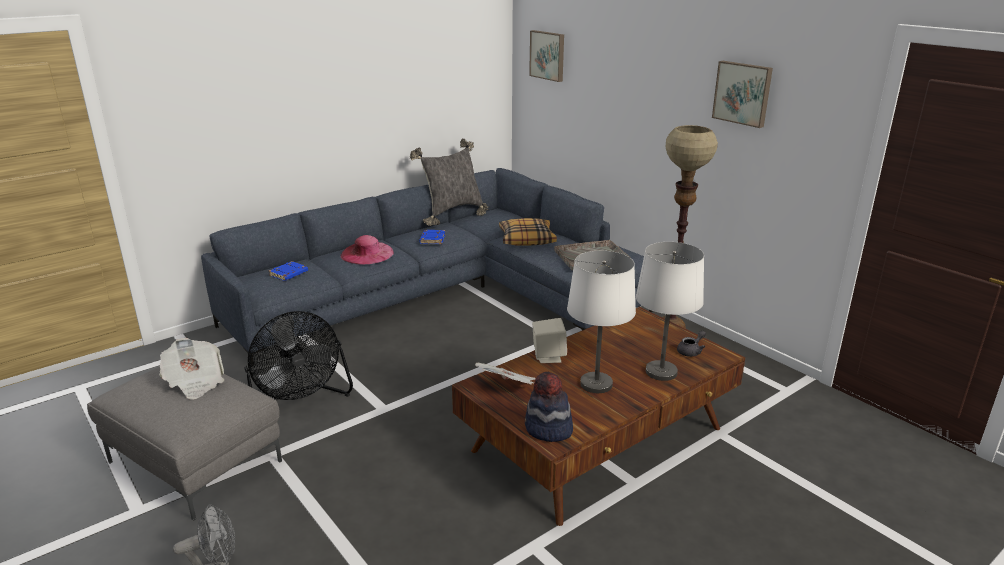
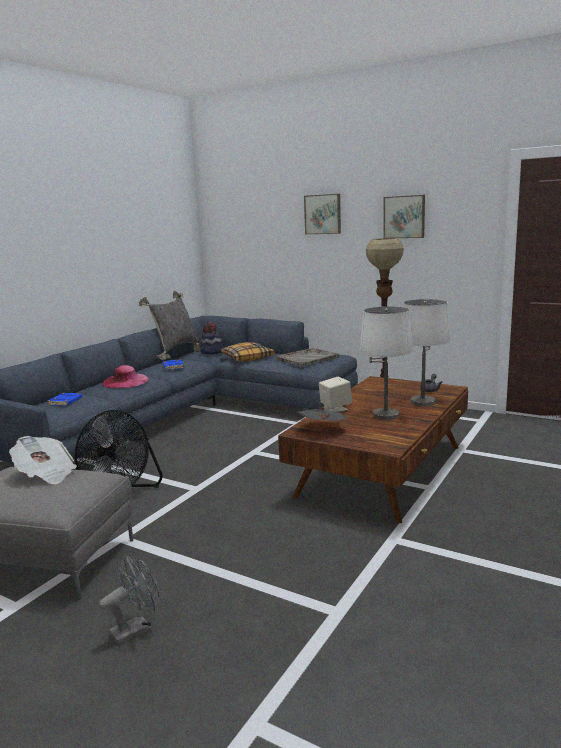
camera: 20 degrees left, 10 degrees down
(548, 55) = (233, 221): picture -> picture (323, 214)
(548, 429) = (379, 442): hat -> hat (212, 352)

